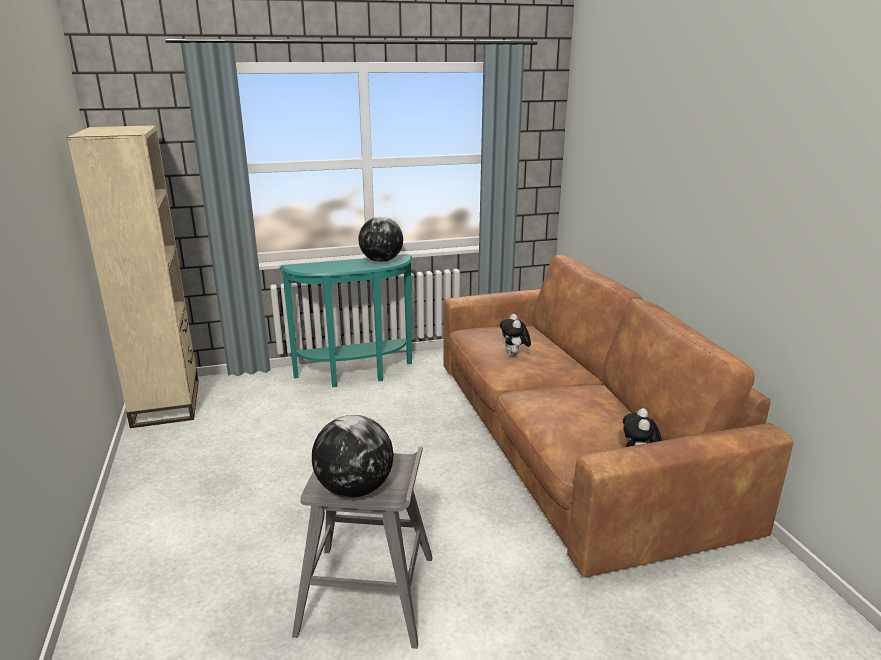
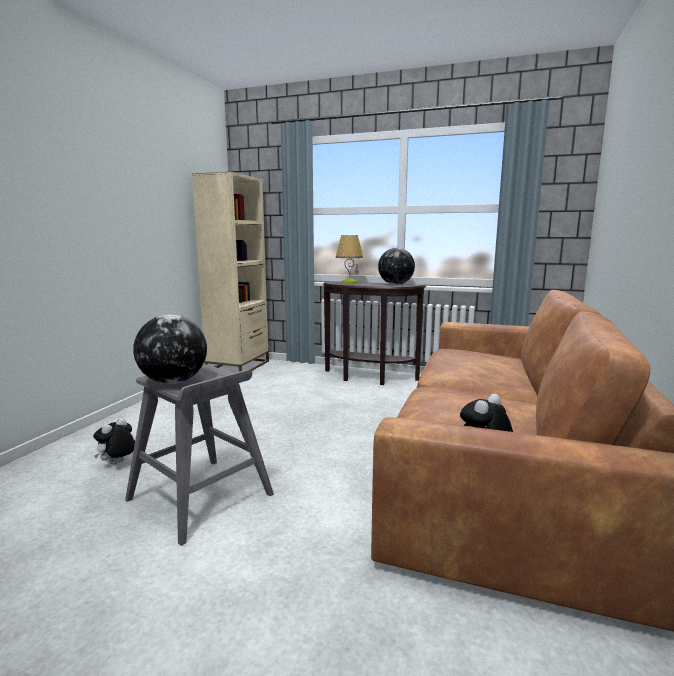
camera: 35 degrees right, 10 degrees down
(321, 265) = (349, 282): none -> table lamp
(356, 376) = (368, 378): turquoise console table -> brown console table
(514, 355) = (464, 365): plush toy -> plush toy (117, 464)

